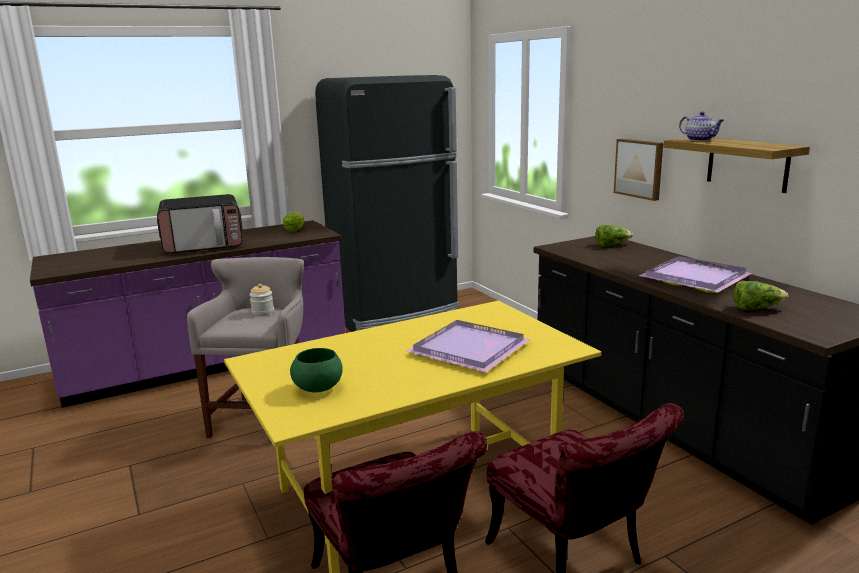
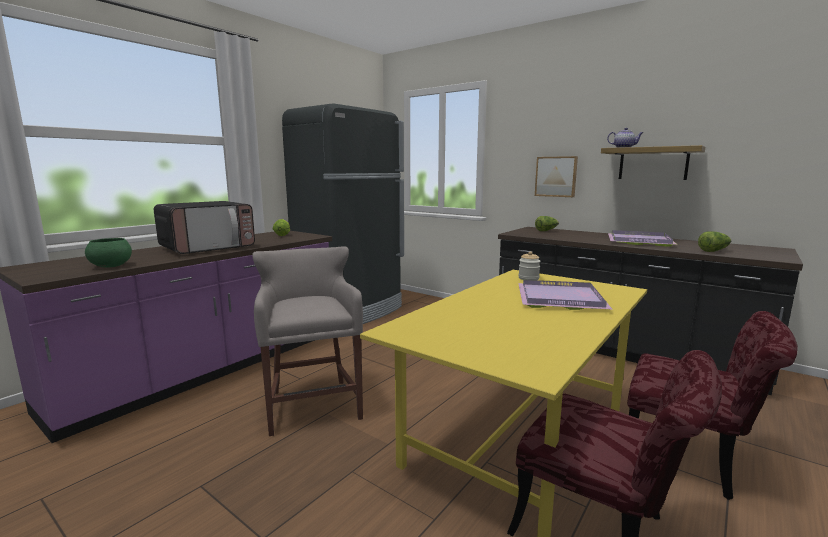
camera: 25 degrees left, 5 degrees down
(263, 312) = (312, 299): jar -> jar (528, 278)
(318, 388) = (501, 342): green bowl -> green bowl (111, 266)

